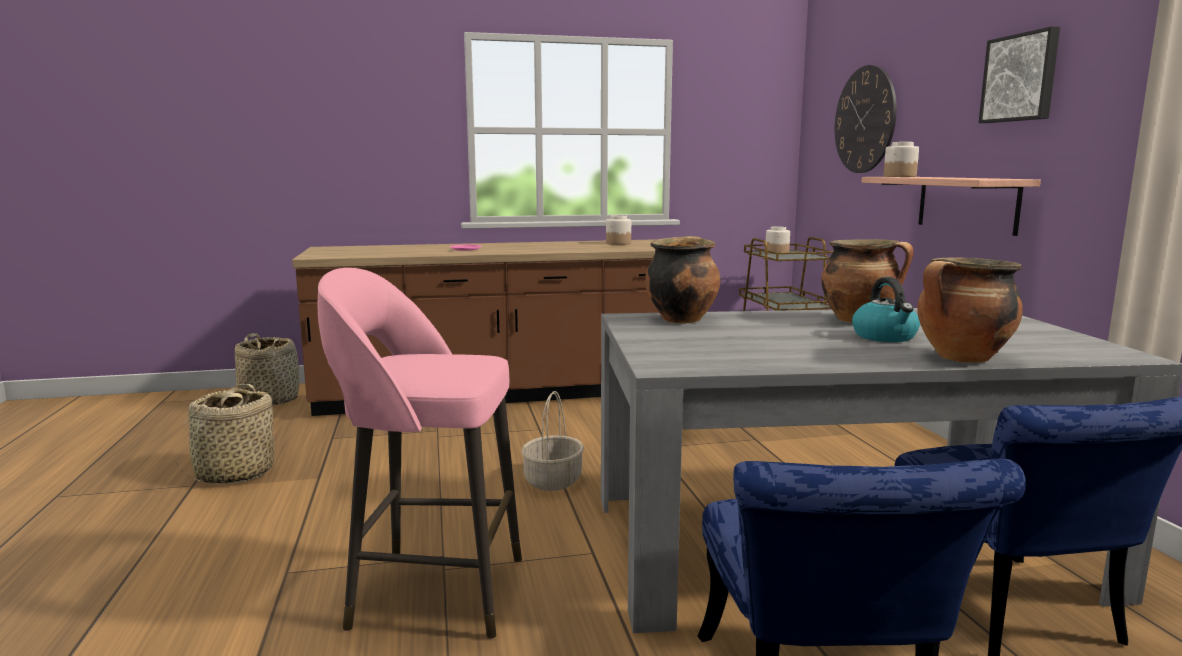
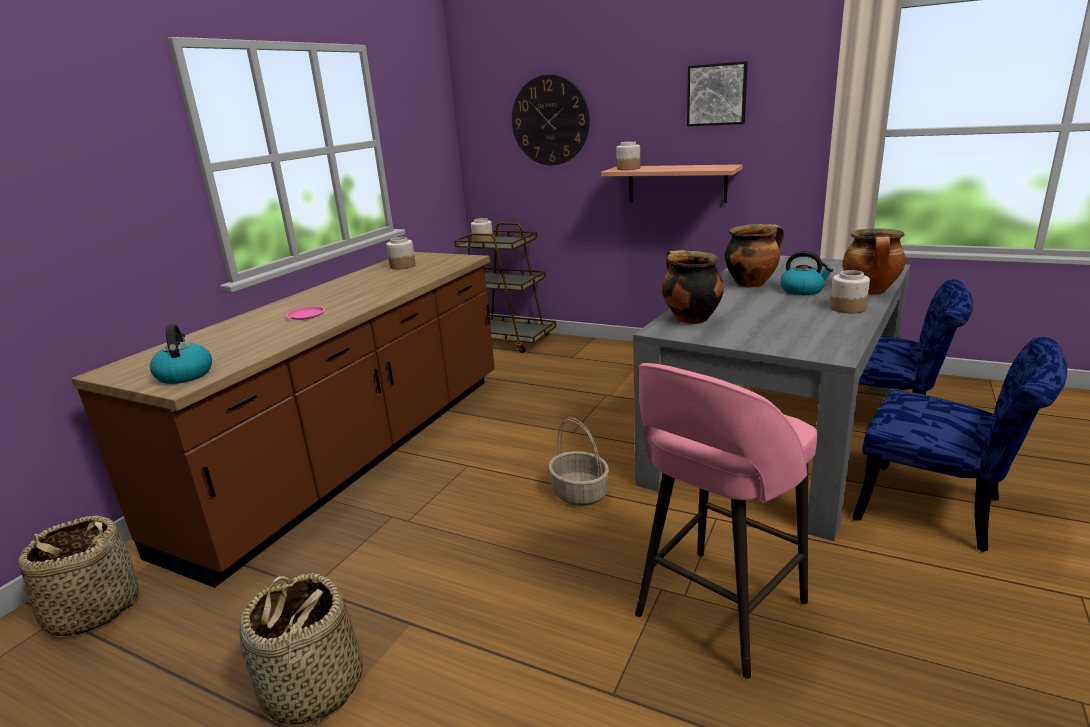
camera: 50 degrees left, 10 degrees up
(331, 254) = (184, 374): none -> kettle
(857, 357) = (847, 308): none -> jar

